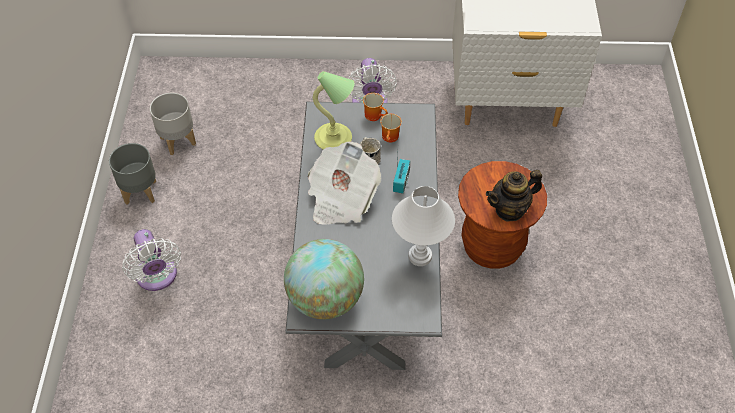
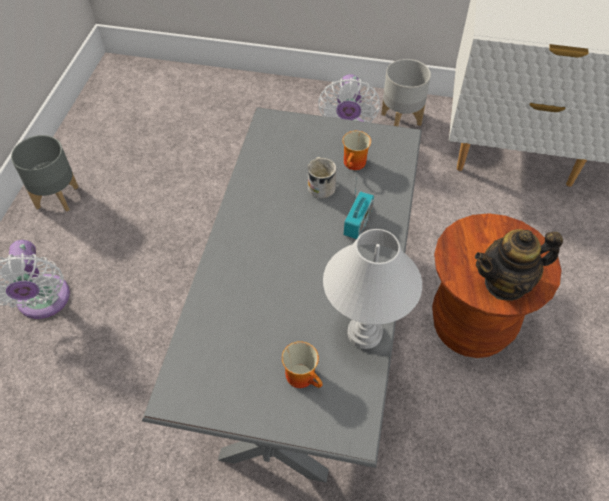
camera: 10 degrees right, 0 degrees up
(178, 140) = (117, 145): grey planter -> grey planter (400, 118)
(325, 299) = (212, 378): globe -> none
(334, 139) = (281, 156): table lamp -> none
(341, 198) = (271, 234): newspaper -> none
(375, 115) = (340, 134): mug -> mug (304, 376)

